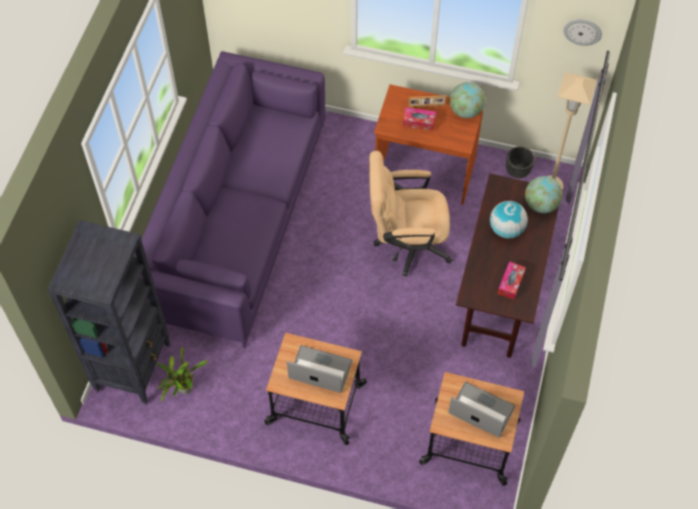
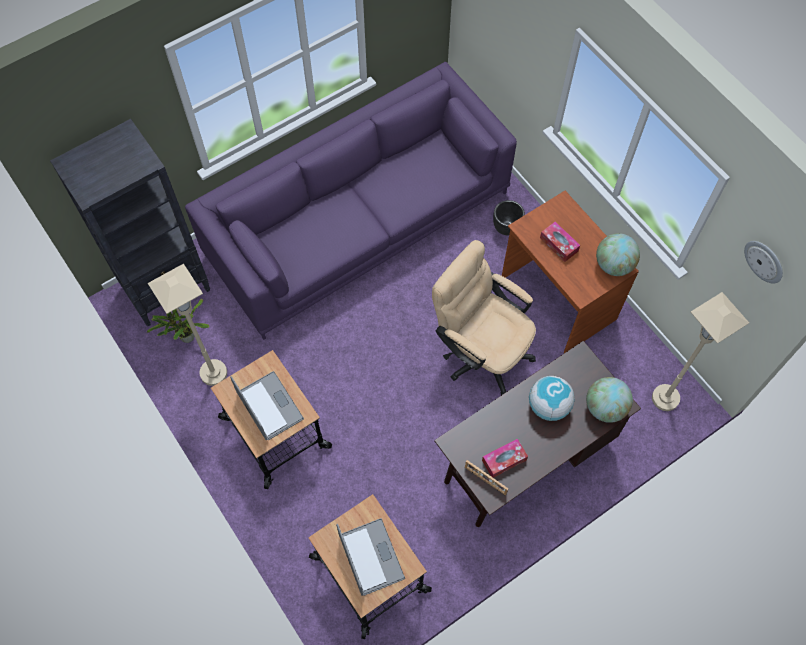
camera: 40 degrees right, 5 degrees up
(230, 398) = (213, 373): none -> beige floor lamp
(426, 106) = (580, 235): picture frame -> picture frame (485, 481)
(517, 172) = (645, 361): black planter -> black planter (506, 227)

